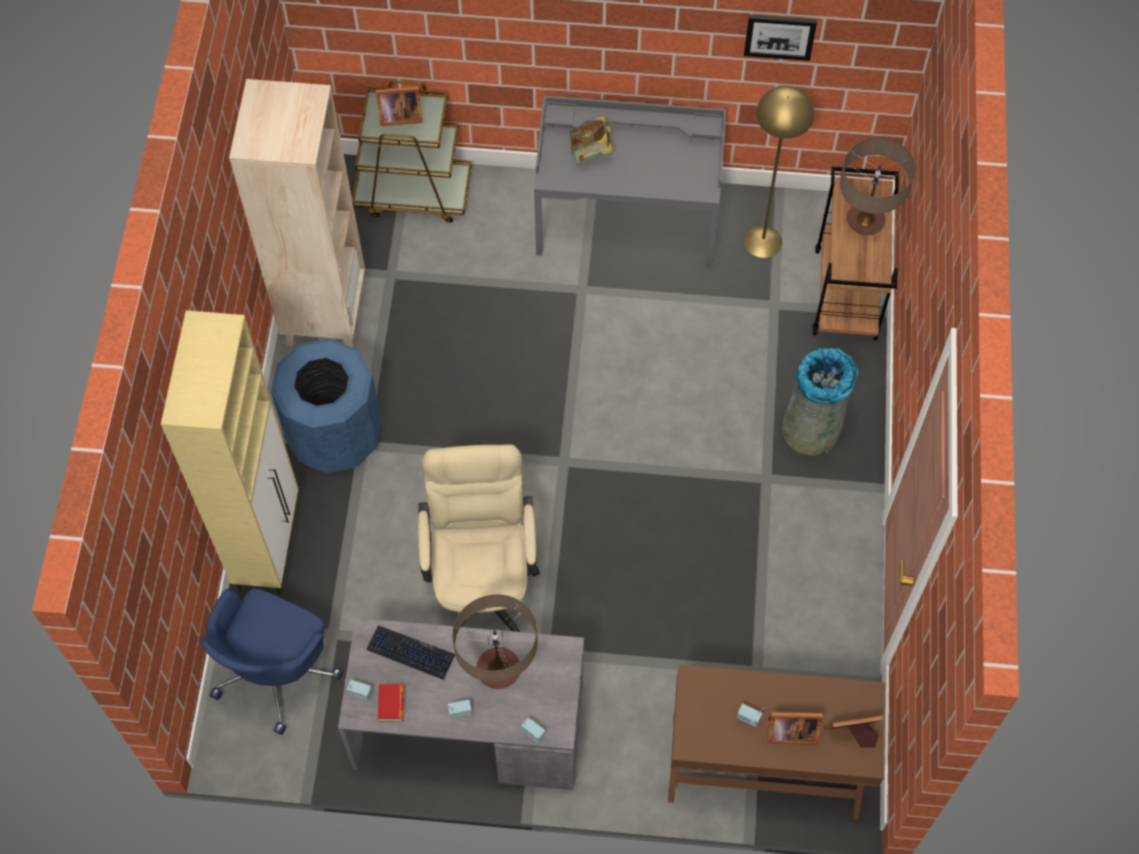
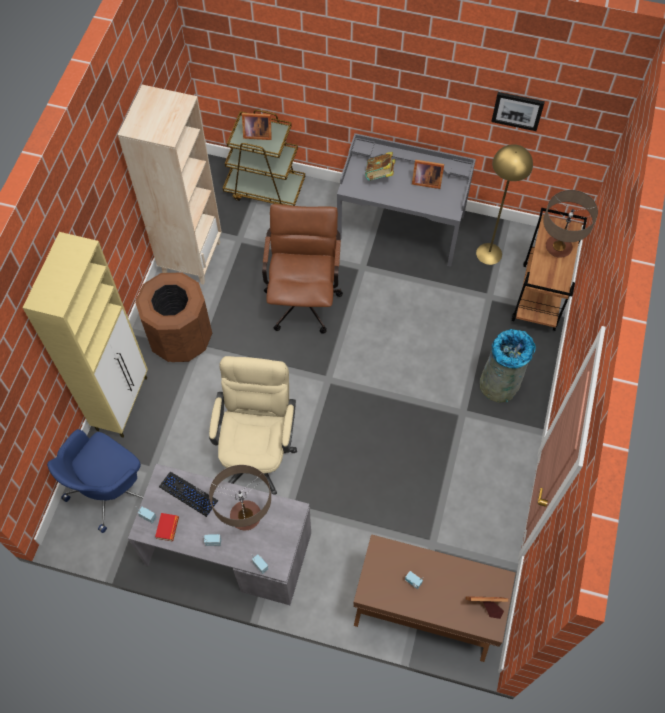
camera: 10 degrees right, 0 degrees up
(334, 436) = (180, 338): blue trash can -> brown trash can
(504, 346) = (303, 297): none -> brown office chair
(789, 732) = (440, 596): picture frame -> picture frame (425, 181)

